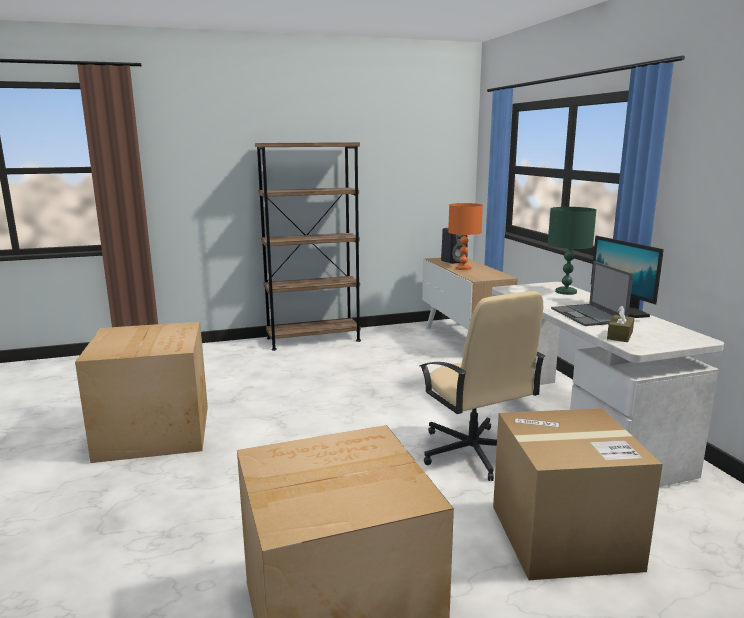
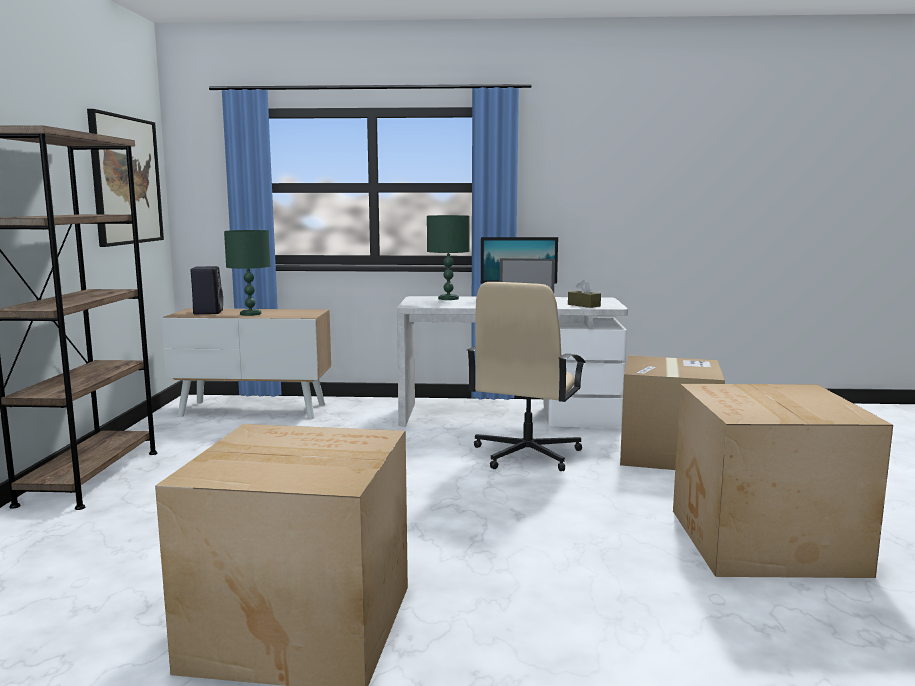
camera: 70 degrees left, 5 degrees down
(418, 163) = (126, 180): none -> picture
(463, 268) = (250, 314): orange table lamp -> green table lamp
(473, 452) = (525, 455): beige office chair -> beige office chair turned 120 degrees clockwise

